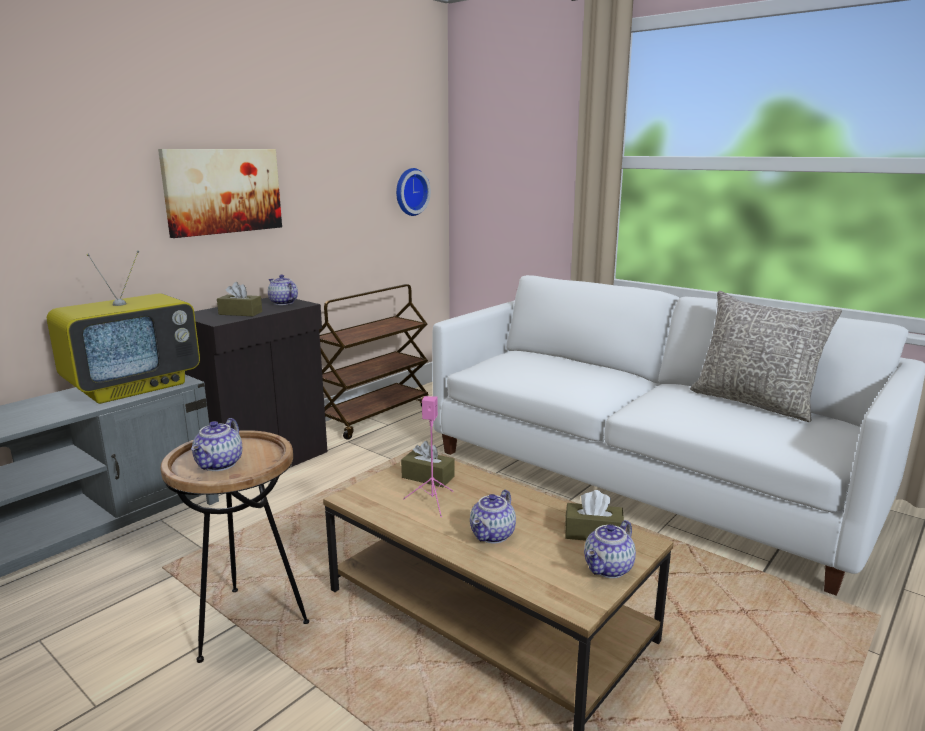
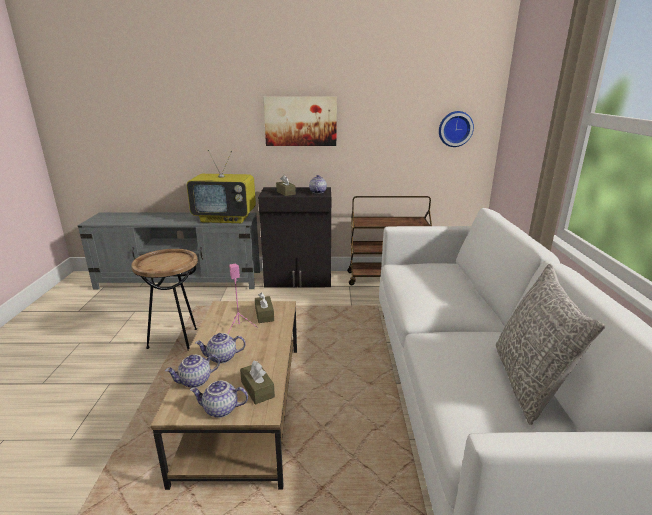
camera: 50 degrees right, 5 degrees up
(220, 464) = (157, 263): teapot -> teapot (195, 381)

